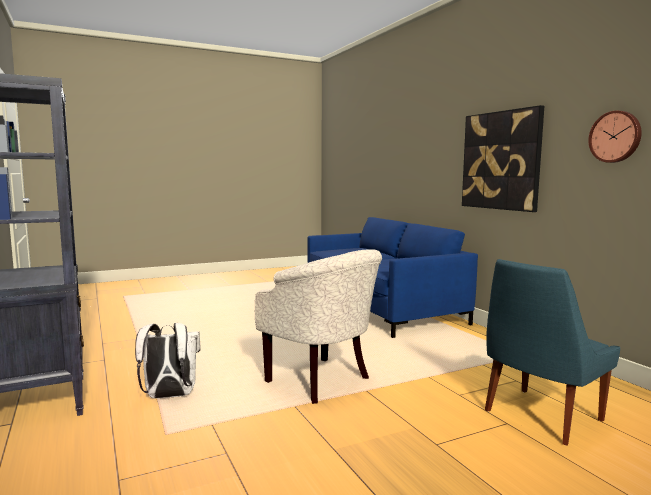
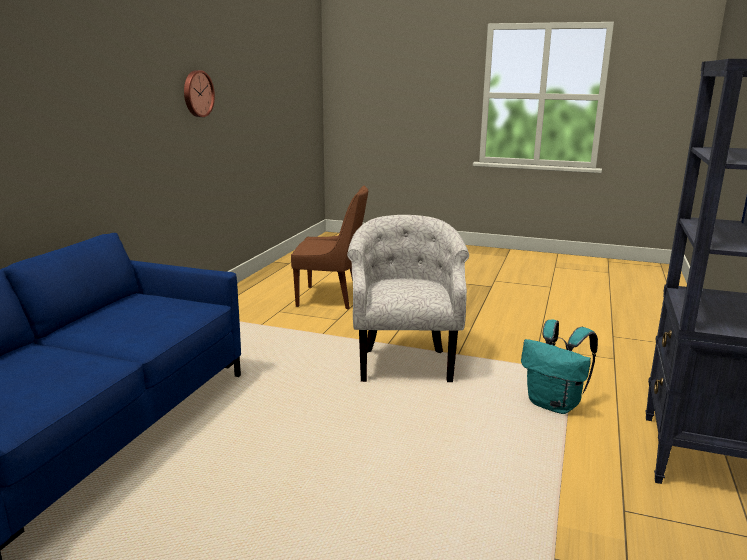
camera: 135 degrees left, 10 degrees up
(169, 396) = (555, 405): white backpack -> turquoise backpack
(501, 160) = (105, 121): picture -> none
(540, 416) = (331, 298): blue chair -> brown chair

